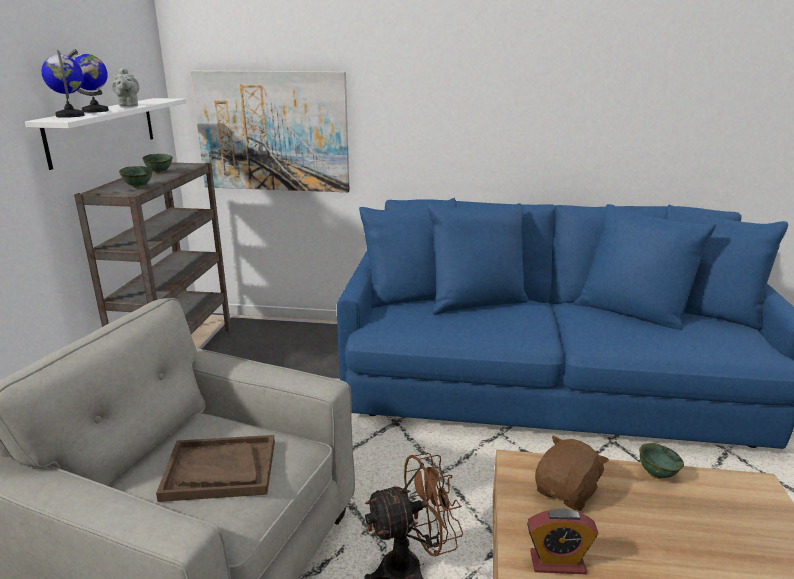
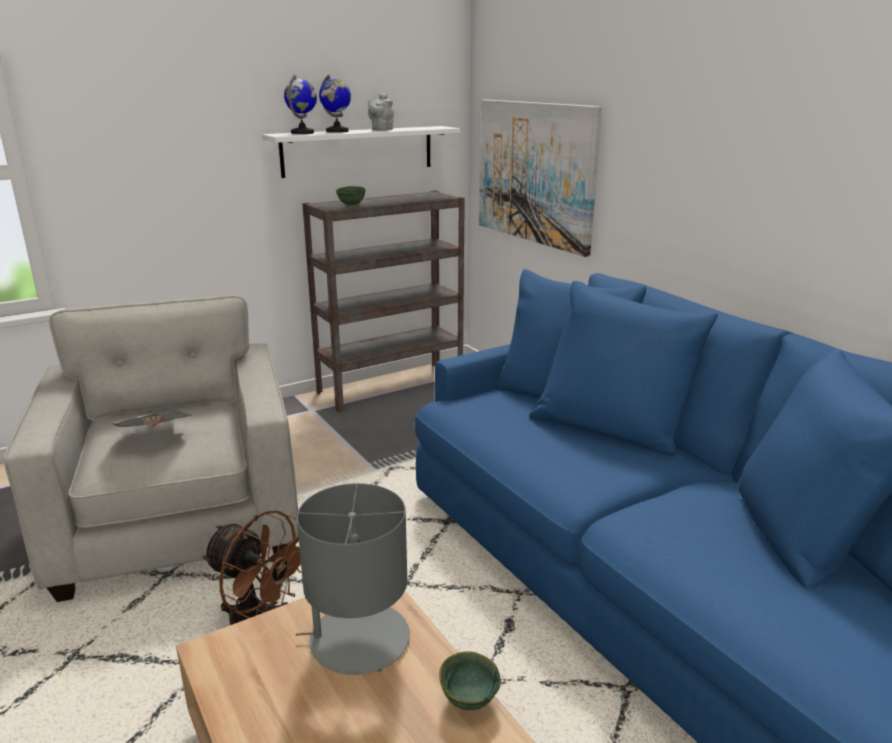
camera: 50 degrees right, 0 degrees up
(160, 172) = (402, 198): green bowl -> none
(219, 470) = (155, 438): brown tray -> newspaper
(557, 562) = (236, 671): alarm clock -> none
(567, 492) = (358, 639): brown plush toy -> grey table lamp

